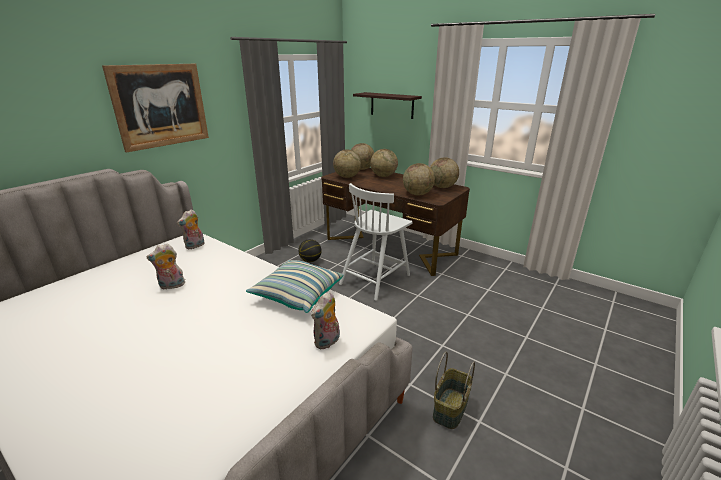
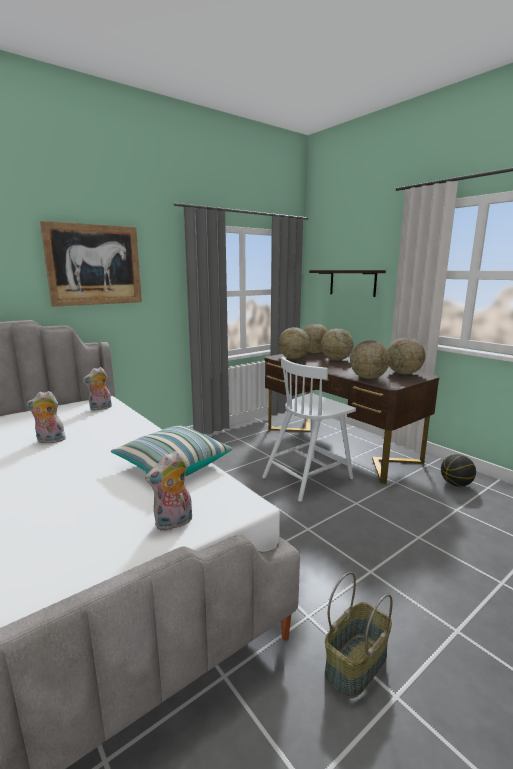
camera: 15 degrees right, 10 degrees down
(310, 260) = (240, 448): basketball -> basketball (456, 484)

